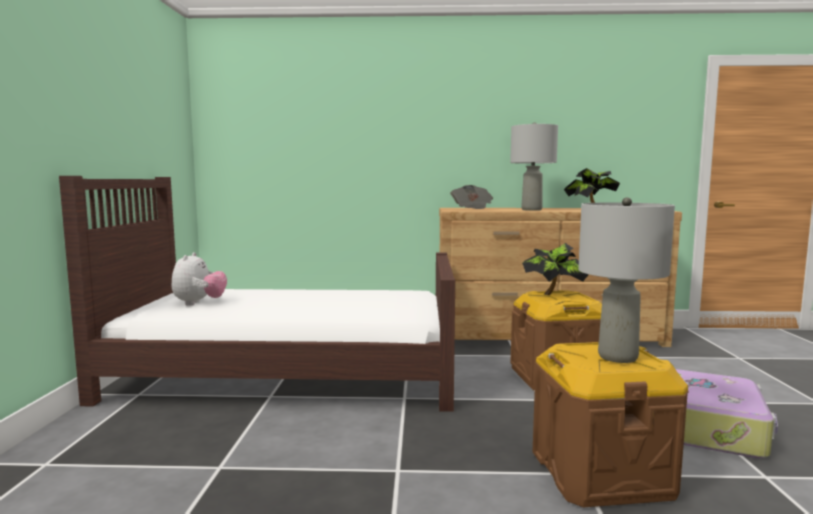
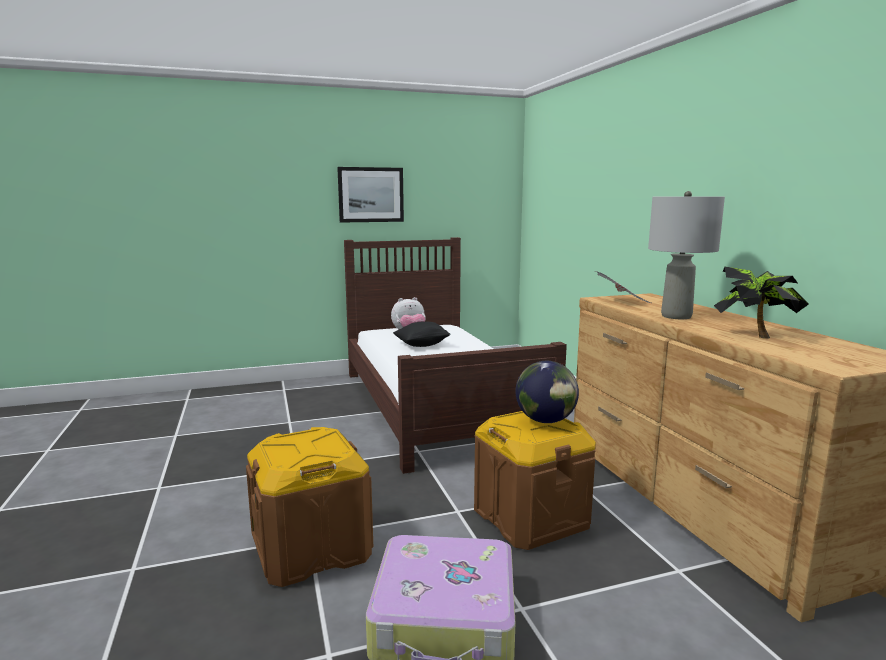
camera: 70 degrees right, 5 degrees up
(80, 105) = (371, 195): none -> picture
(264, 304) = (422, 345): none -> black pillow
(554, 294) = (546, 421): potted plant -> globe
(617, 357) = (300, 450): grey table lamp -> none

